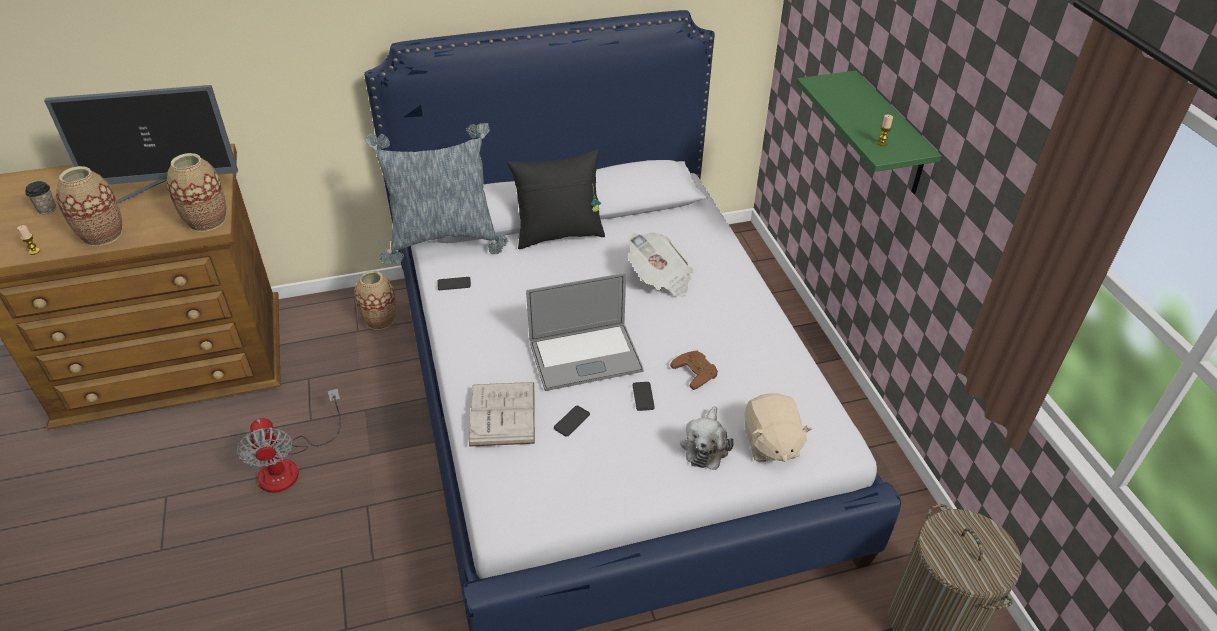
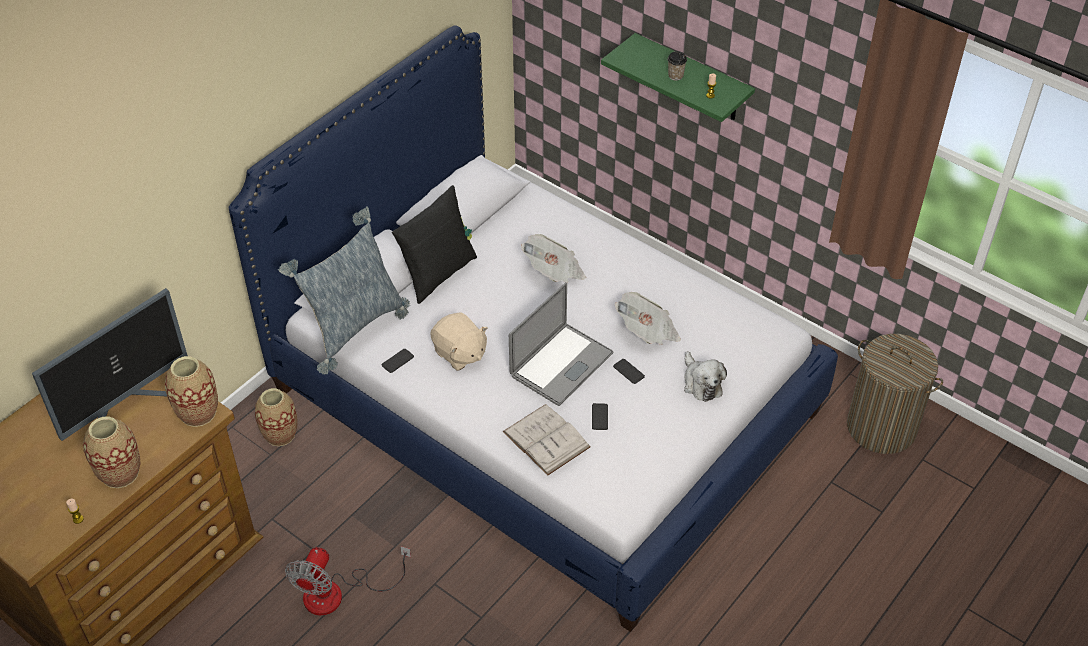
camera: 35 degrees left, 5 degrees up
(47, 209) = (31, 480): cup -> cup (675, 76)
(290, 465) = (337, 594): fan -> fan turned 75 degrees clockwise
(697, 371) = (647, 332): brown game controller -> newspaper
(770, 443) = (740, 358): beige plush toy -> beige plush toy (459, 353)

